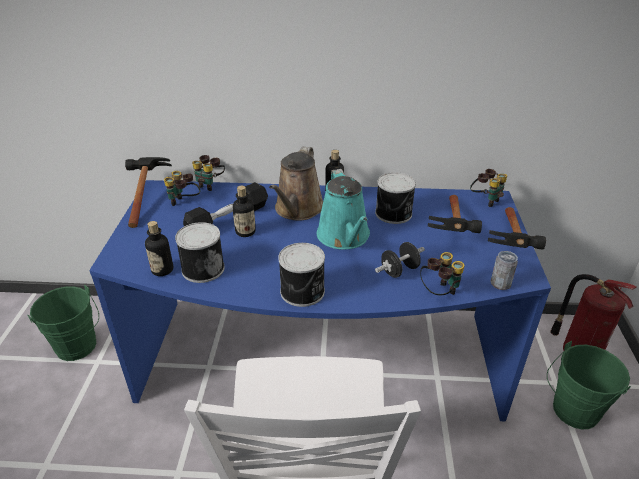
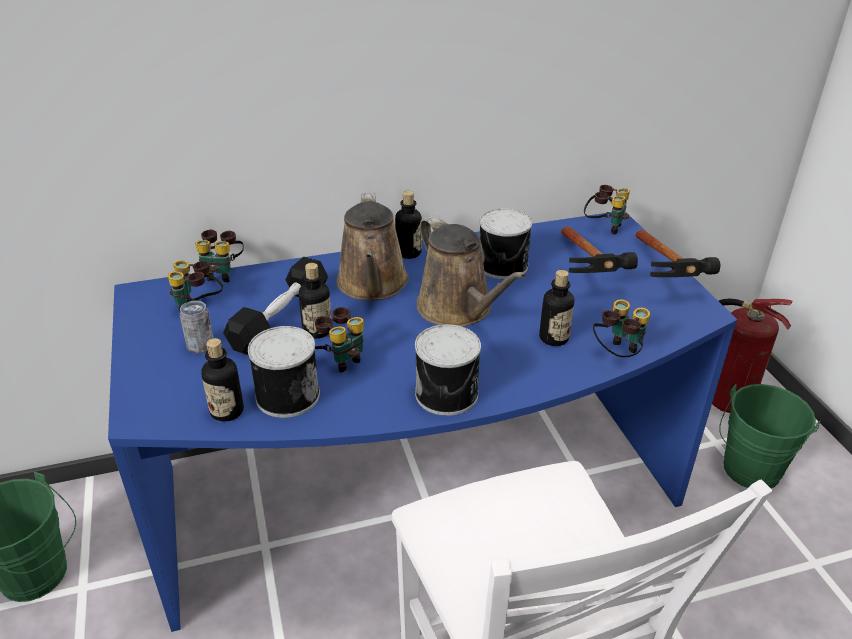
camera: 20 degrees left, 0 degrees up
(145, 197) = (130, 310): hammer -> none
(248, 253) = (340, 359): none -> binoculars
(344, 237) = (458, 309): turquoise watering can -> brown watering can
(399, 270) = (553, 338): black dumbbell -> bottle
(500, 284) = (680, 328): can -> can (200, 346)

